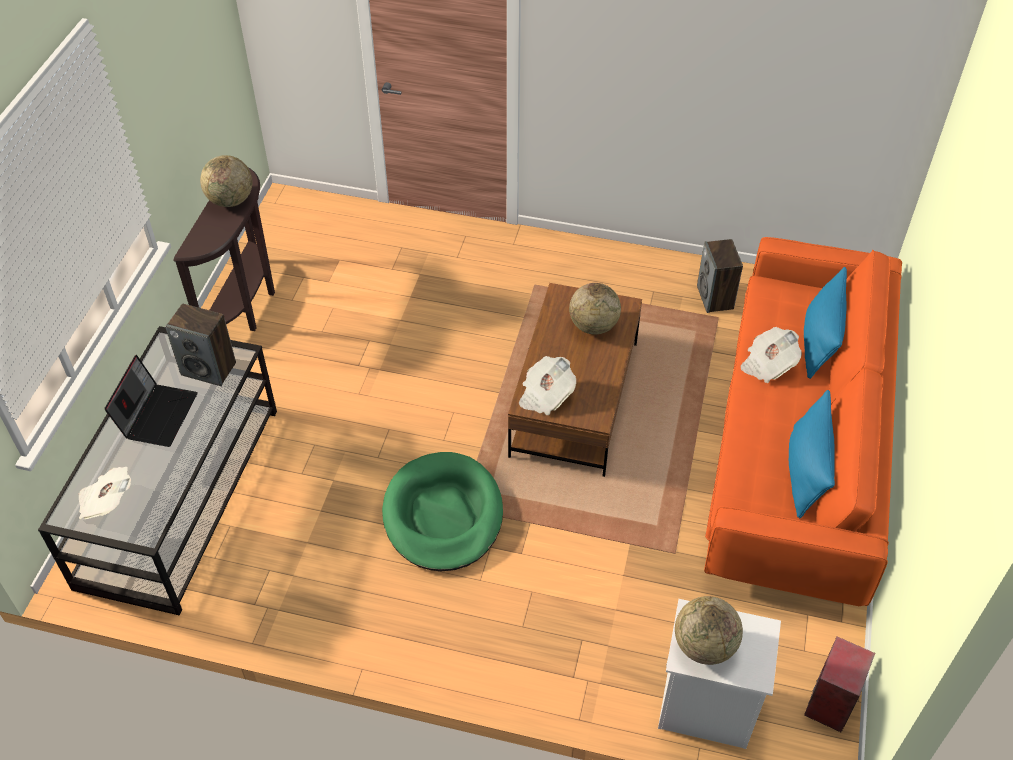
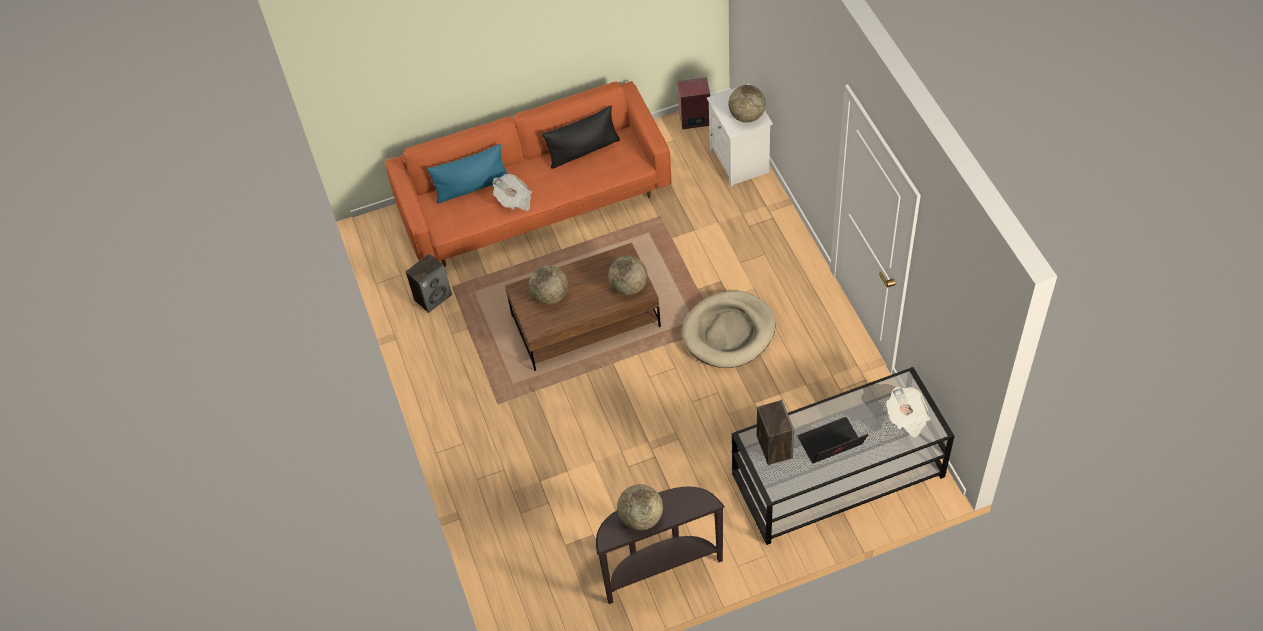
camera: 120 degrees left, 5 degrees up
(443, 515) = (729, 332): green dog bed -> beige dog bed
(545, 395) = (629, 287): newspaper -> globe
(805, 470) = (583, 150): blue pillow -> black pillow

